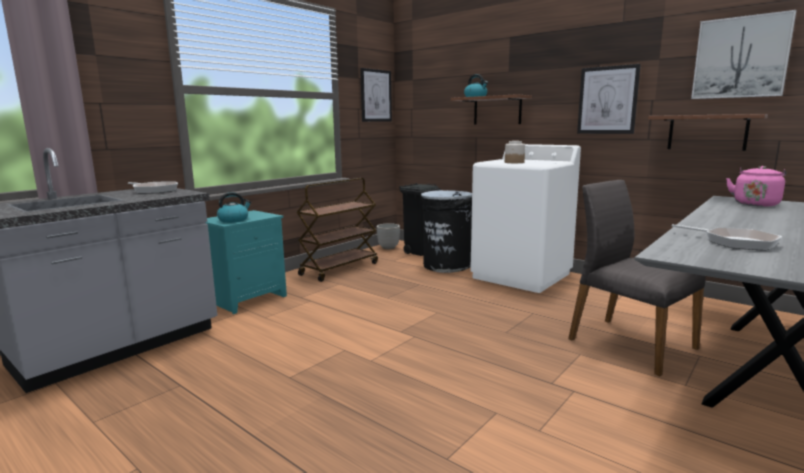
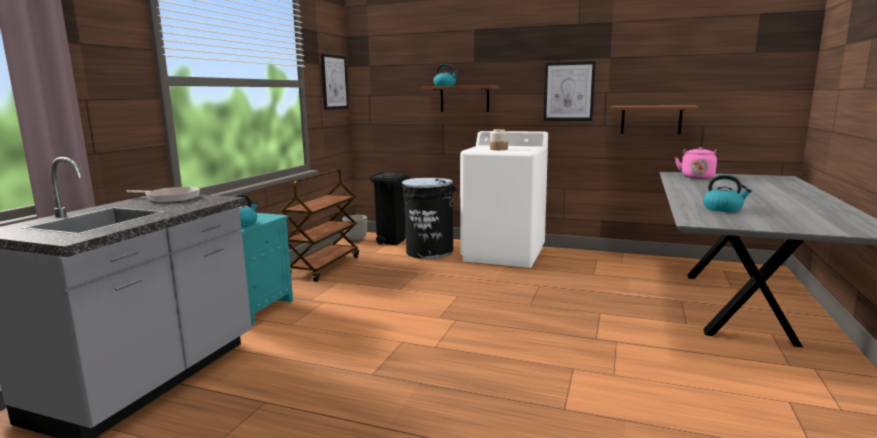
camera: 20 degrees left, 0 degrees up
(629, 343) = (628, 299): grey chair -> none
(735, 242) = (723, 209): frying pan -> kettle
(740, 57) = (673, 60): picture -> none

